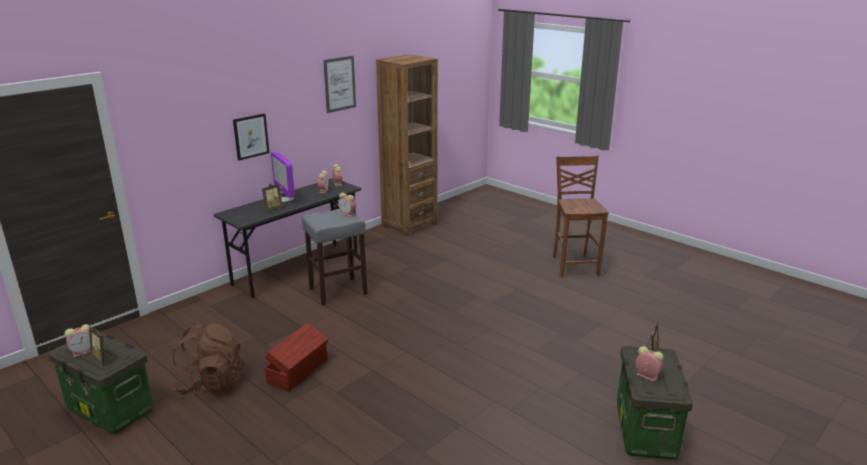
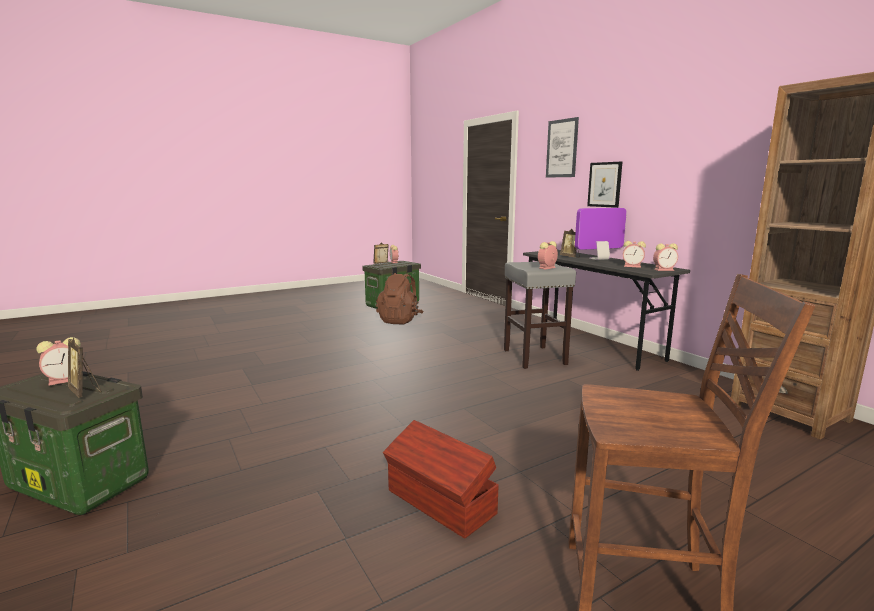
camera: 105 degrees right, 10 degrees down
(299, 371) = (394, 340): brown storage box -> brown storage box (440, 503)
(339, 84) = (735, 135): picture -> picture (562, 148)

